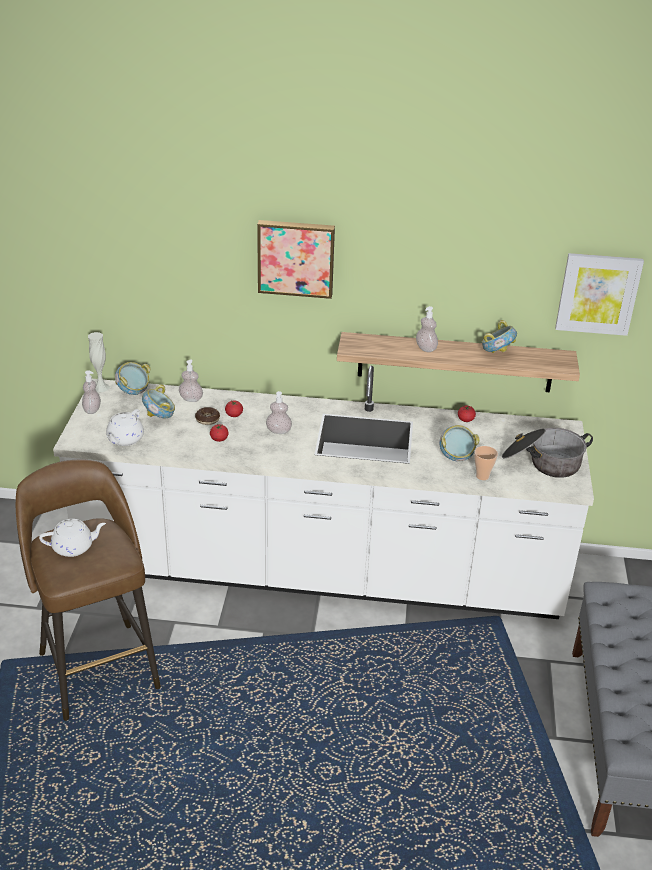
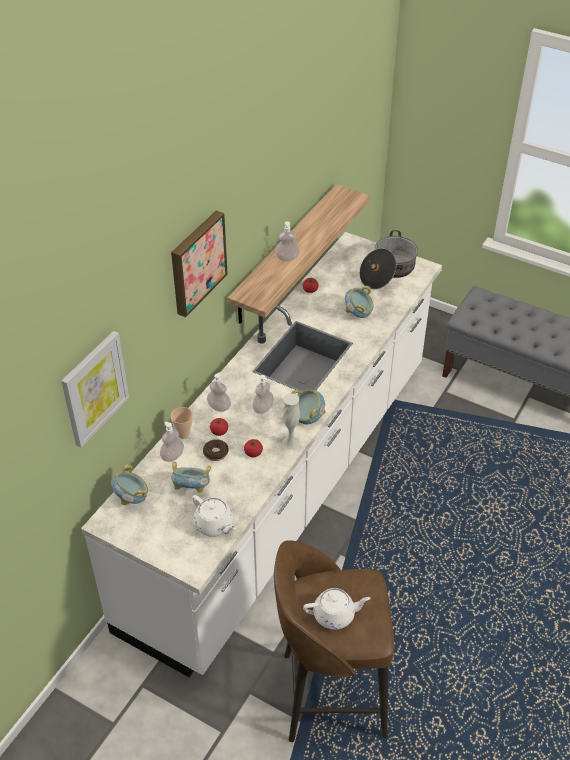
camera: 65 degrees left, 10 degrees up
(74, 547) = (335, 615): white teapot -> white teapot turned 75 degrees clockwise
(92, 410) = (144, 540): soap dispenser -> soap dispenser (219, 407)
(101, 387) = (105, 524): white vase -> white vase (290, 443)
(482, 476) = (389, 309): cup -> cup (183, 434)
(496, 353) = (317, 223): bowl -> bowl (307, 418)
(598, 293) = (342, 131): picture -> picture (94, 388)

